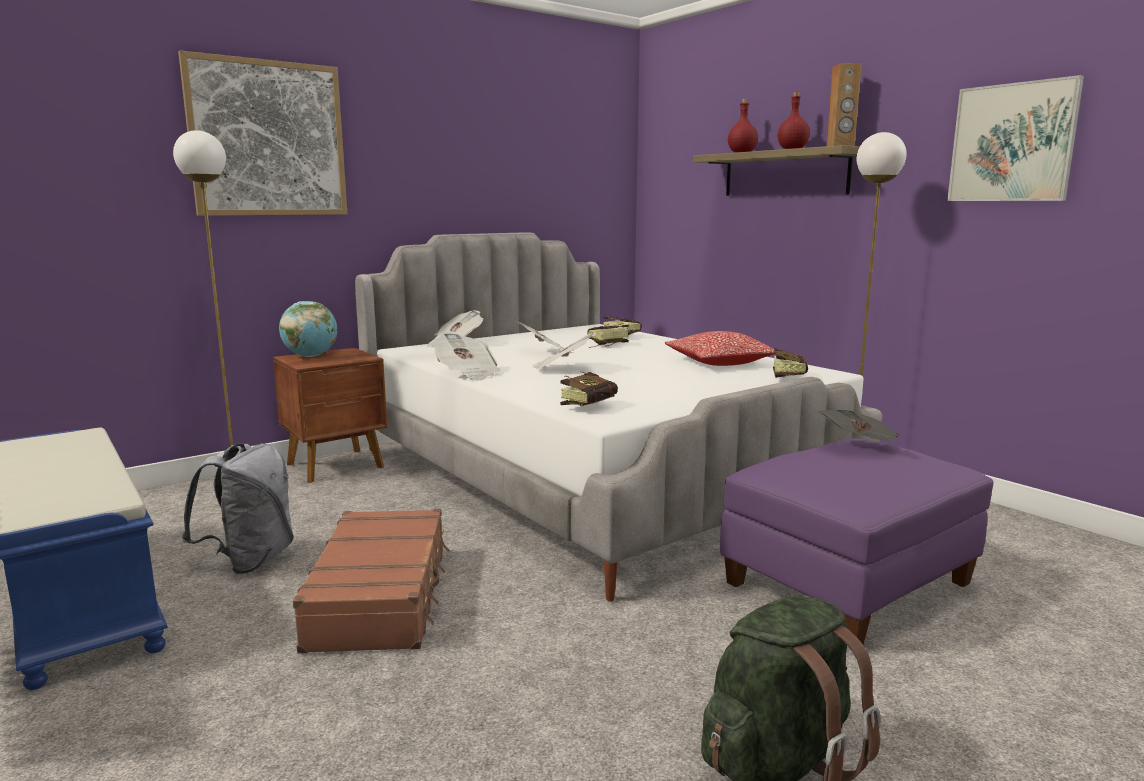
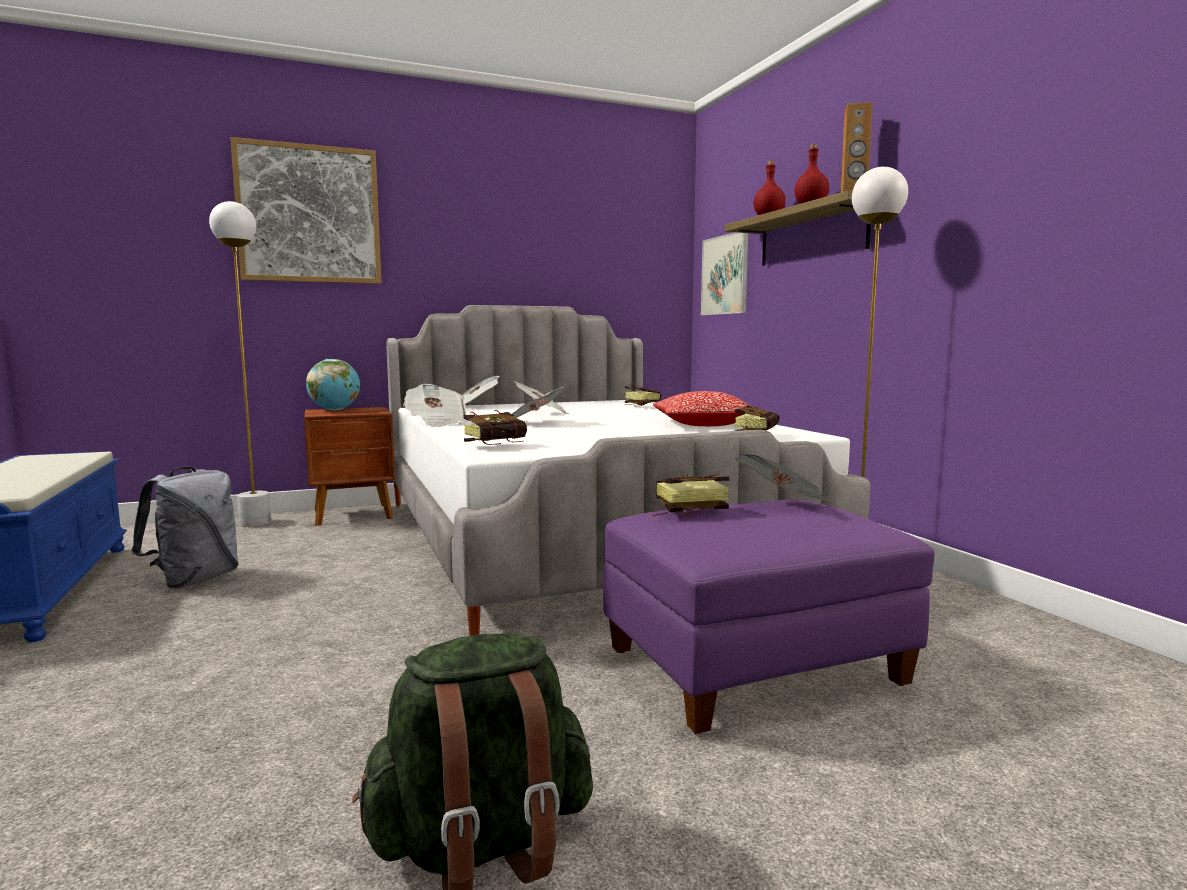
camera: 15 degrees right, 5 degrees down
(381, 596) = (266, 620): brown suitcase -> none
(604, 345) = (611, 411): book -> book (684, 511)
(1012, 143) = (1030, 163): picture -> picture (725, 275)

